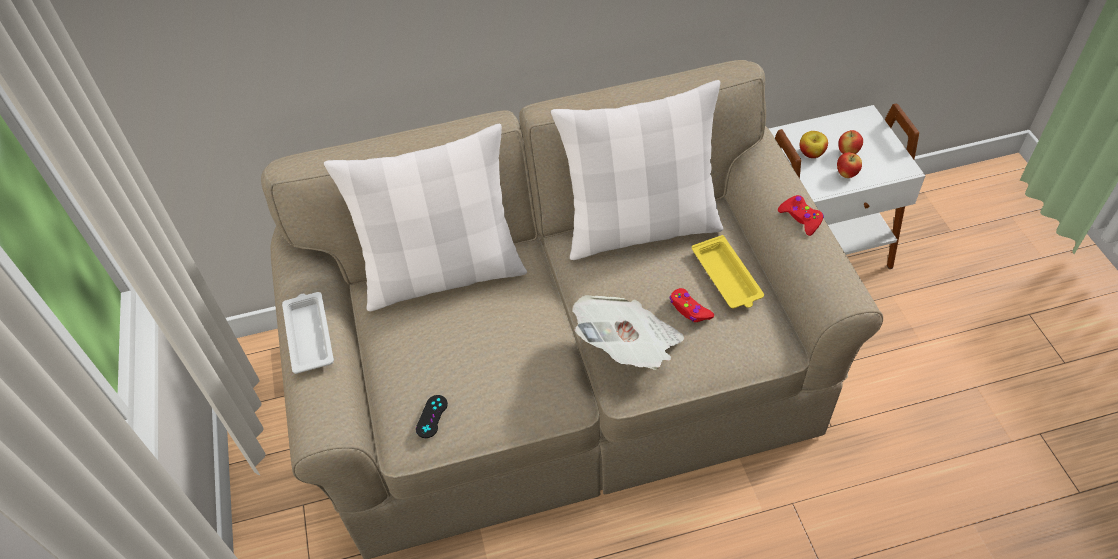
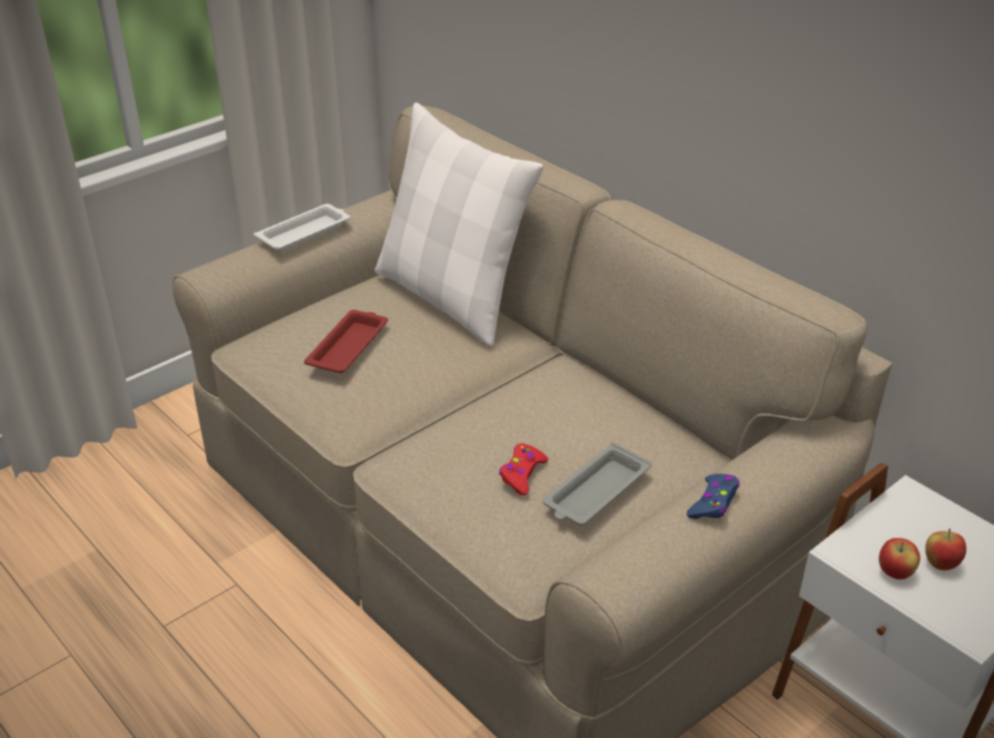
camera: 60 degrees right, 15 degrees down
(432, 416) = (276, 346): black game controller -> none
(471, 363) = (349, 346): none -> red tray
(629, 347) = (438, 444): newspaper -> none
(641, 227) = (621, 406): white pillow -> none
(727, 277) = (595, 492): yellow tray -> grey tray
(801, 218) = (713, 503): red game controller -> blue game controller
(811, 153) = (901, 527): apple -> none

